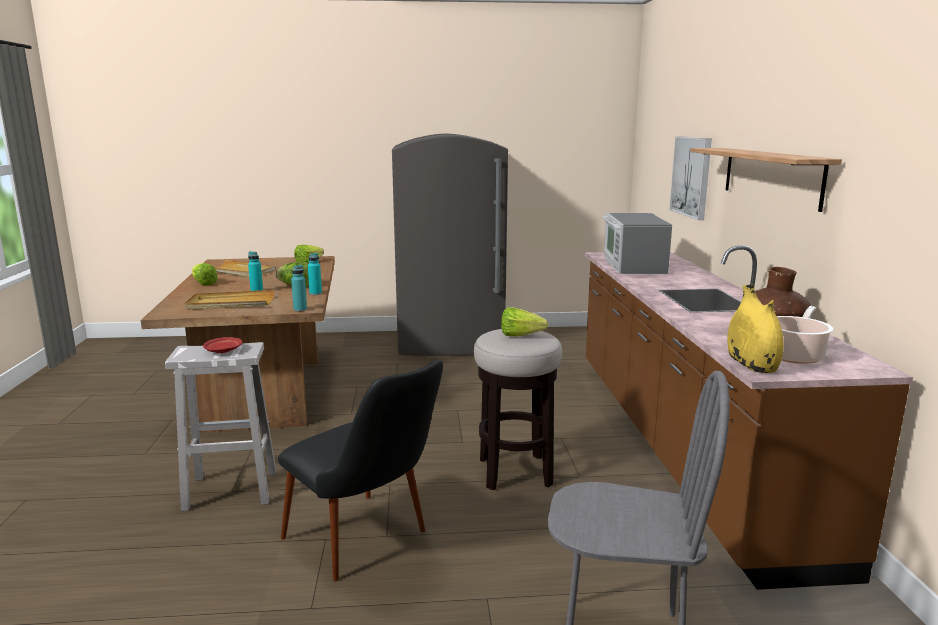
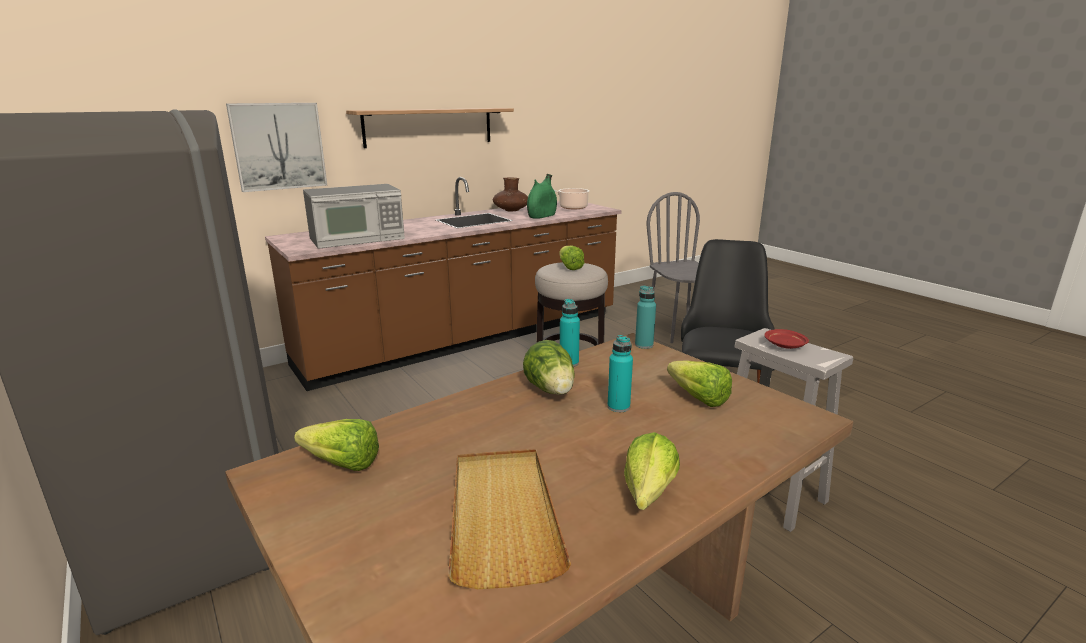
camera: 120 degrees left, 5 degrees up
(230, 303) = (694, 396): beige tray -> lettuce
(712, 327) = (542, 216): none -> green vase
(751, 364) = (596, 210): yellow vase -> none

